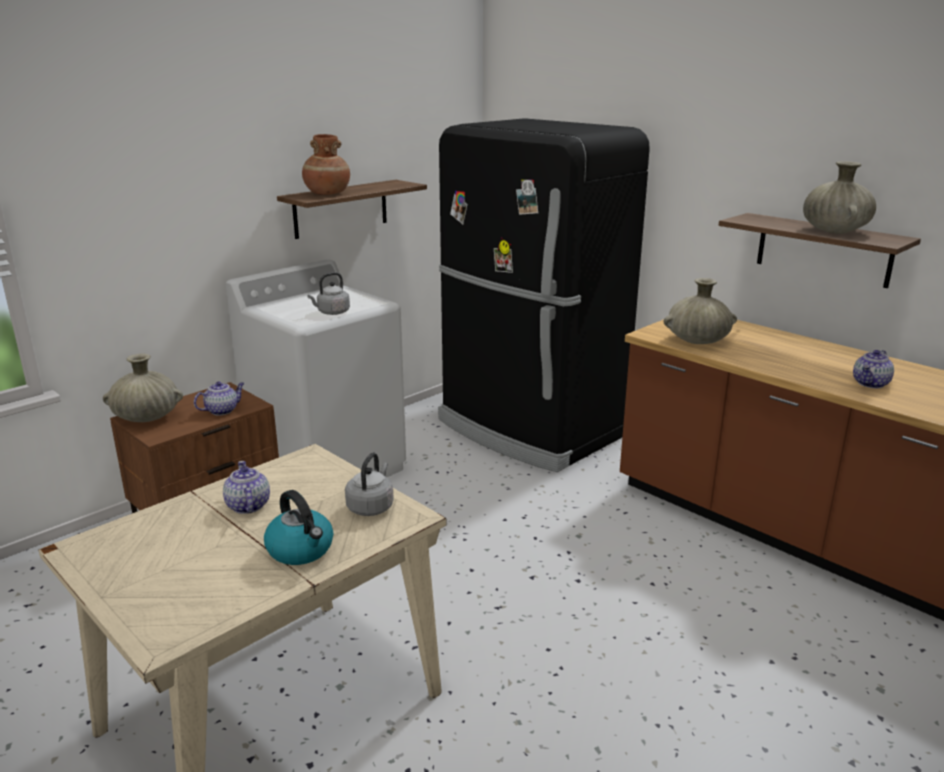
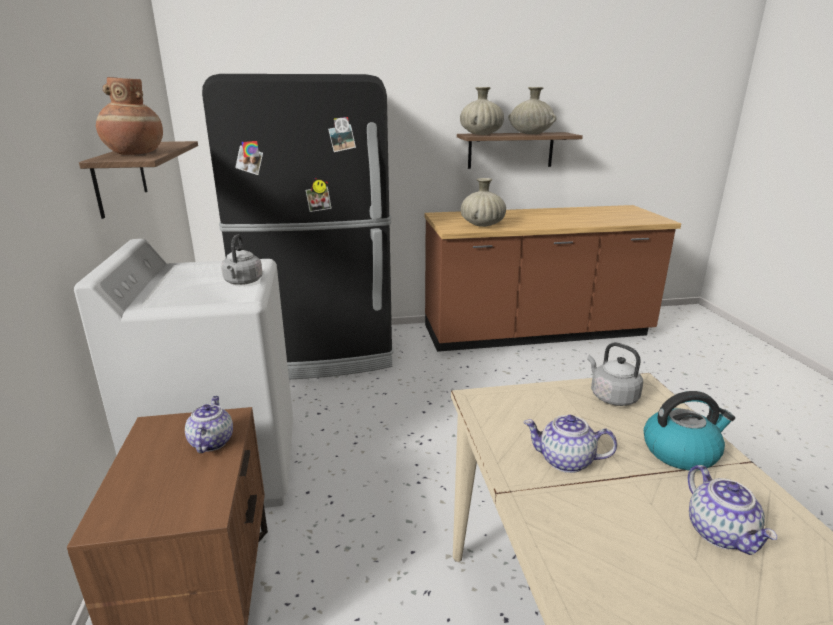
camera: 55 degrees left, 0 degrees up
(147, 417) = (131, 508): beige vase -> beige vase (480, 134)
(871, 384) = (590, 218): teapot -> teapot (721, 533)

